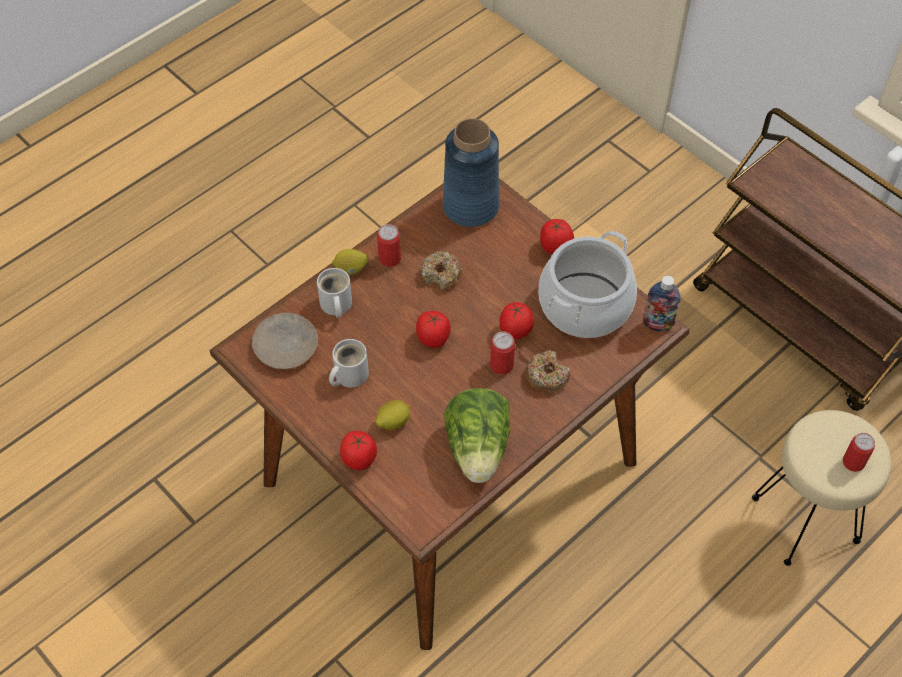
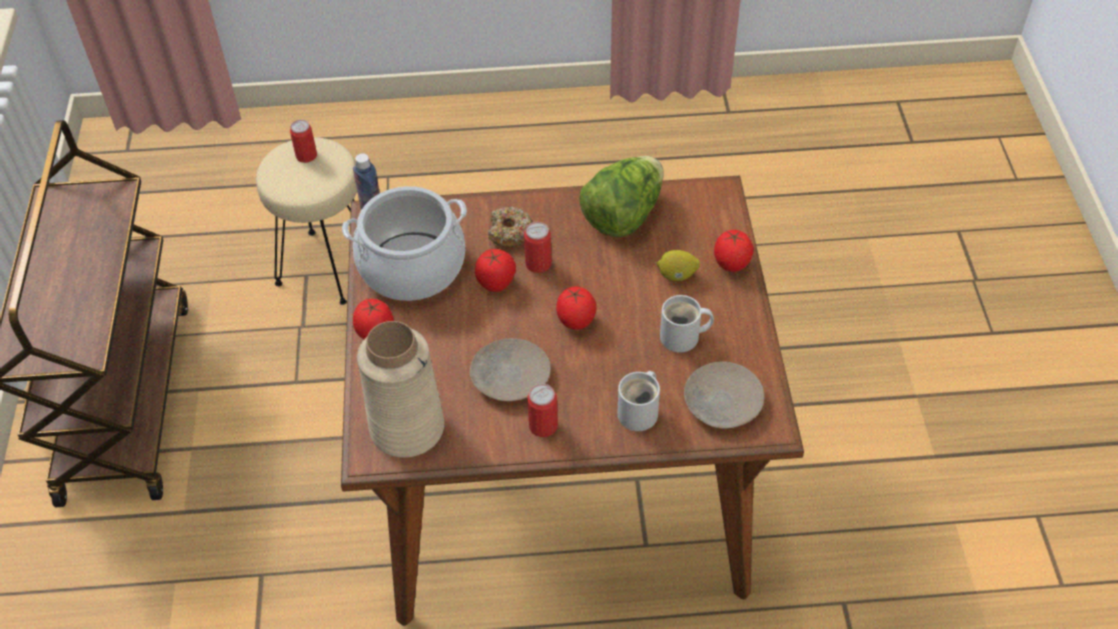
camera: 140 degrees left, 5 degrees down
(350, 270) = (593, 439): lemon -> none
(441, 275) = (509, 376): donut -> beige plate
(471, 207) = (407, 428): blue vase -> beige vase

